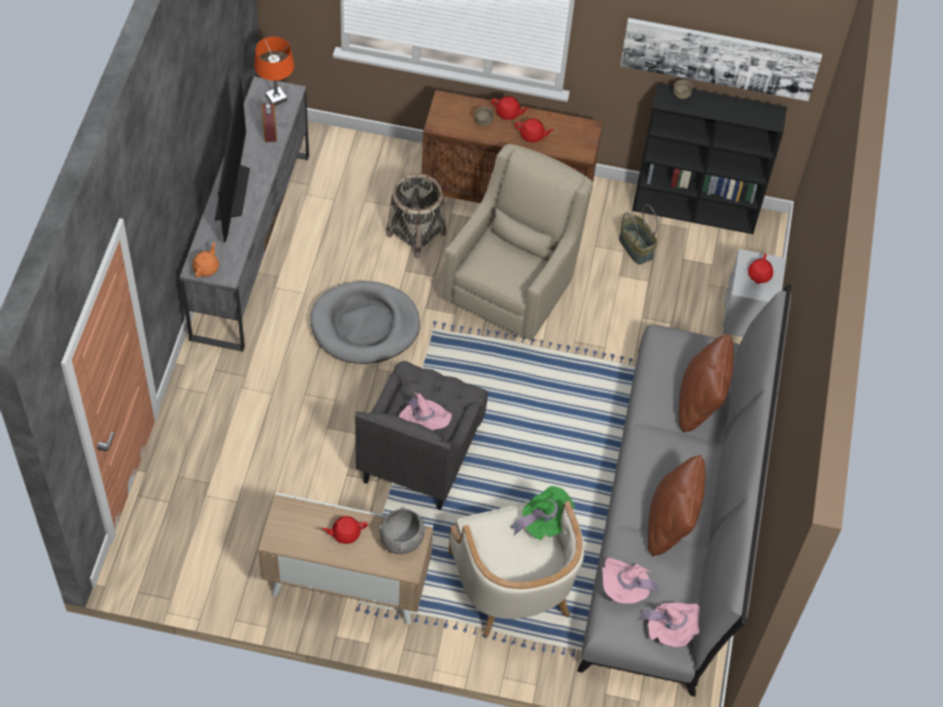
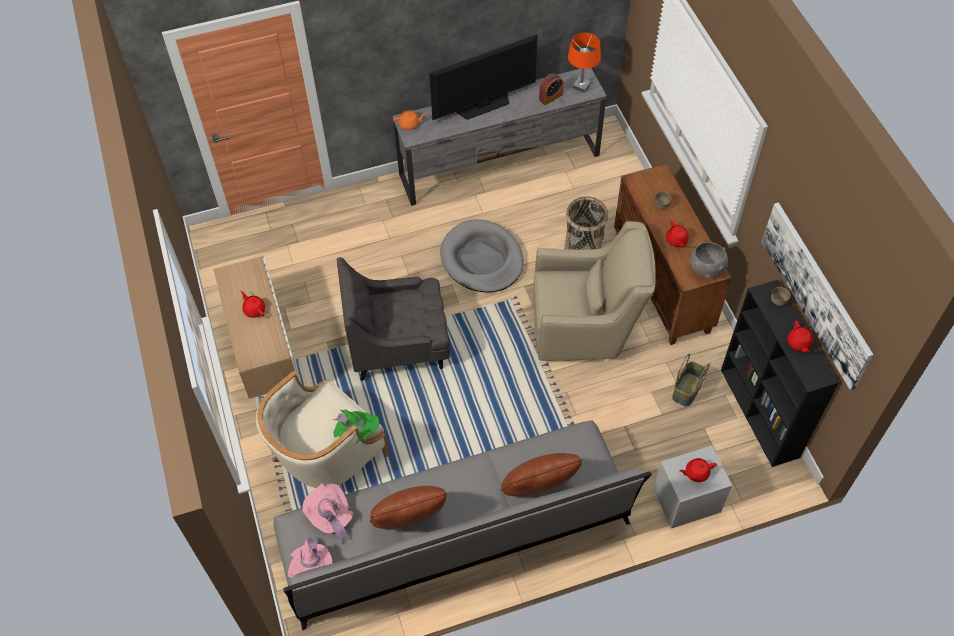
camera: 65 degrees right, 0 degrees up
(401, 540) = (268, 344): grey bowl -> grey bowl (706, 268)
(423, 425) = (387, 317): pink hat -> none
(508, 113) = (684, 216): red teapot -> red teapot (799, 343)

